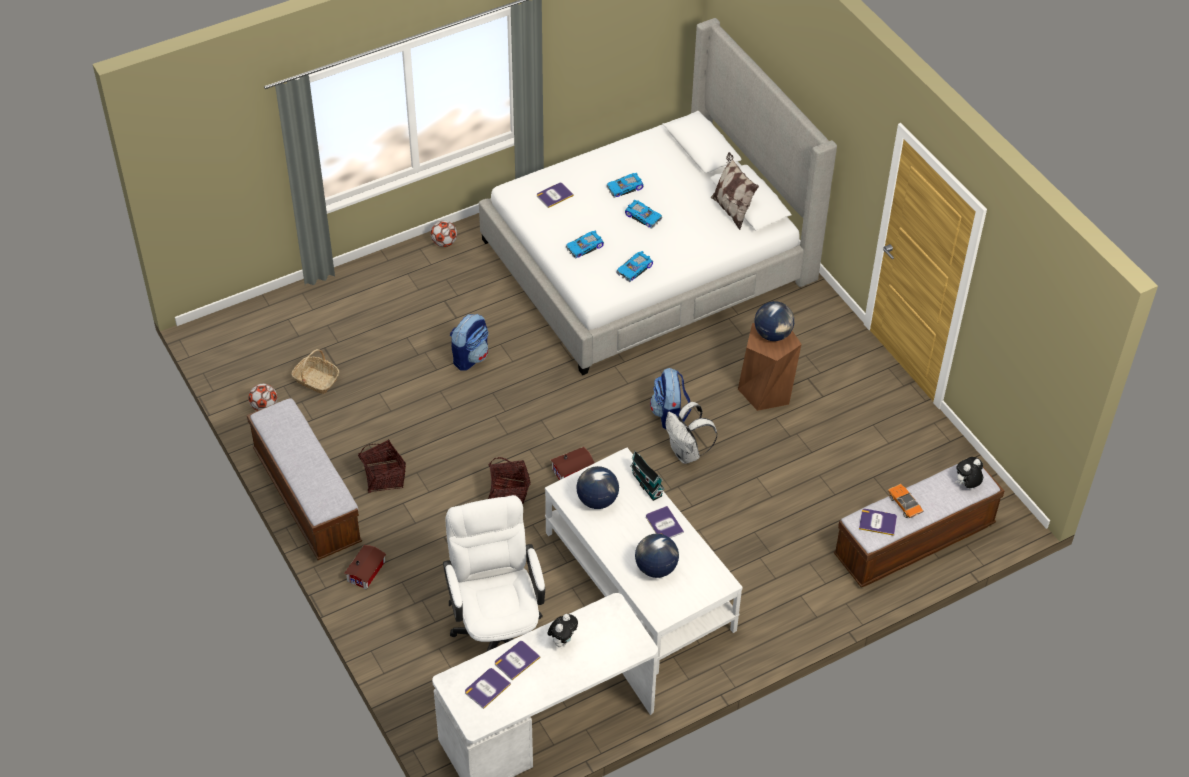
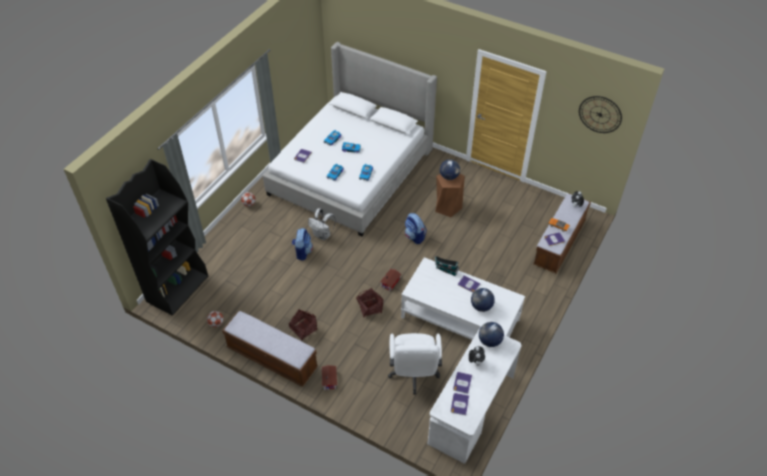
camera: 30 degrees left, 0 degrees up
(247, 327) = (177, 288): none -> black bookcase
(316, 380) = (233, 298): basket -> none
(497, 629) = (413, 375): white office chair -> white office chair turned 135 degrees counterclockwise
(597, 500) = (430, 288): globe -> globe (489, 341)
(687, 453) = (435, 250): white backpack -> white backpack (322, 235)
(732, 210) = (388, 130): pillow -> none
(1051, 329) = (600, 114): none -> wall clock

